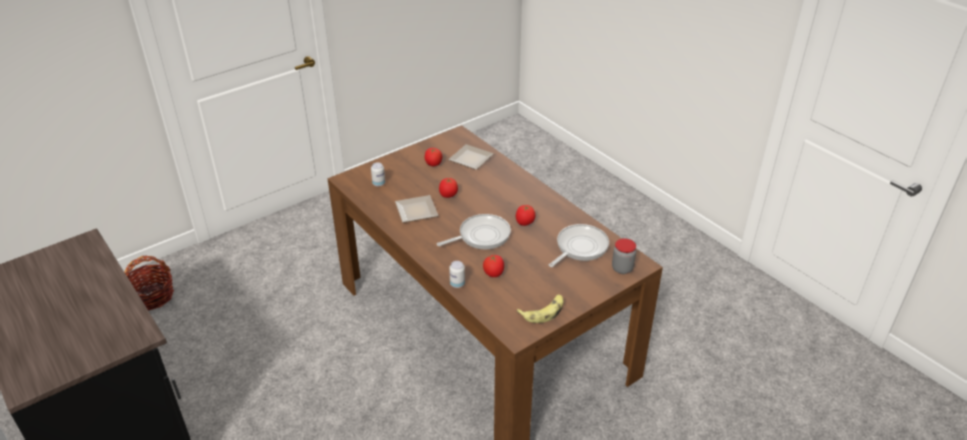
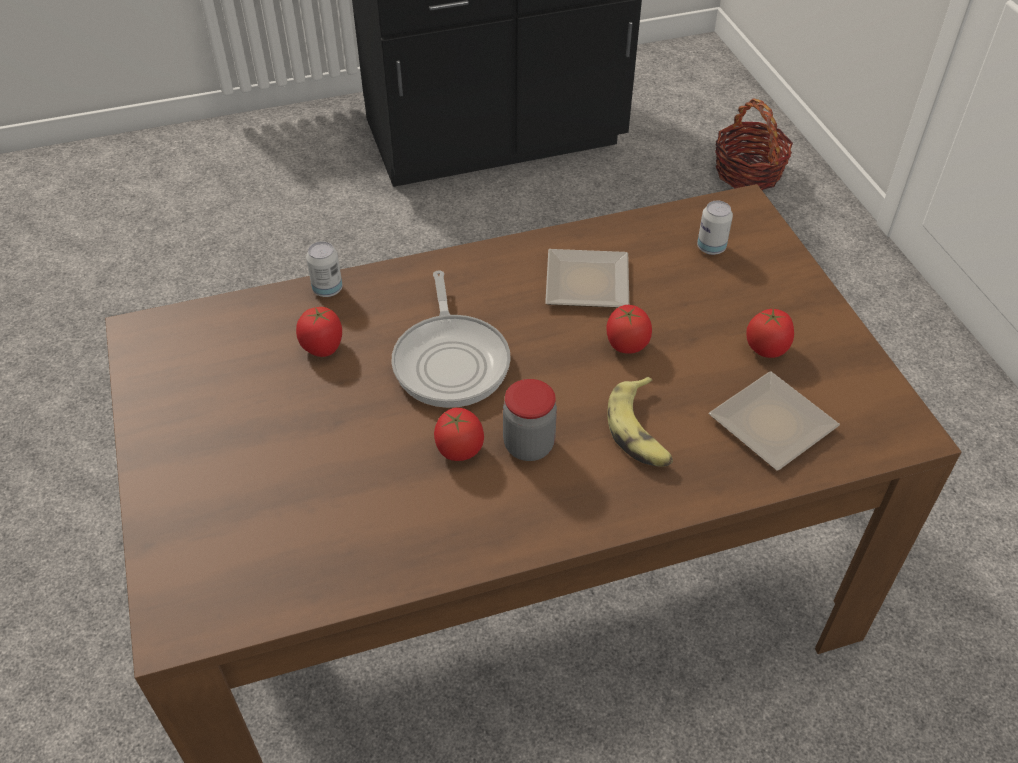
camera: 110 degrees right, 10 degrees up
(543, 312) = (167, 388): banana -> banana (641, 431)
(579, 247) = (311, 523): frying pan -> none
(622, 268) = (187, 580): jar -> jar (529, 445)

